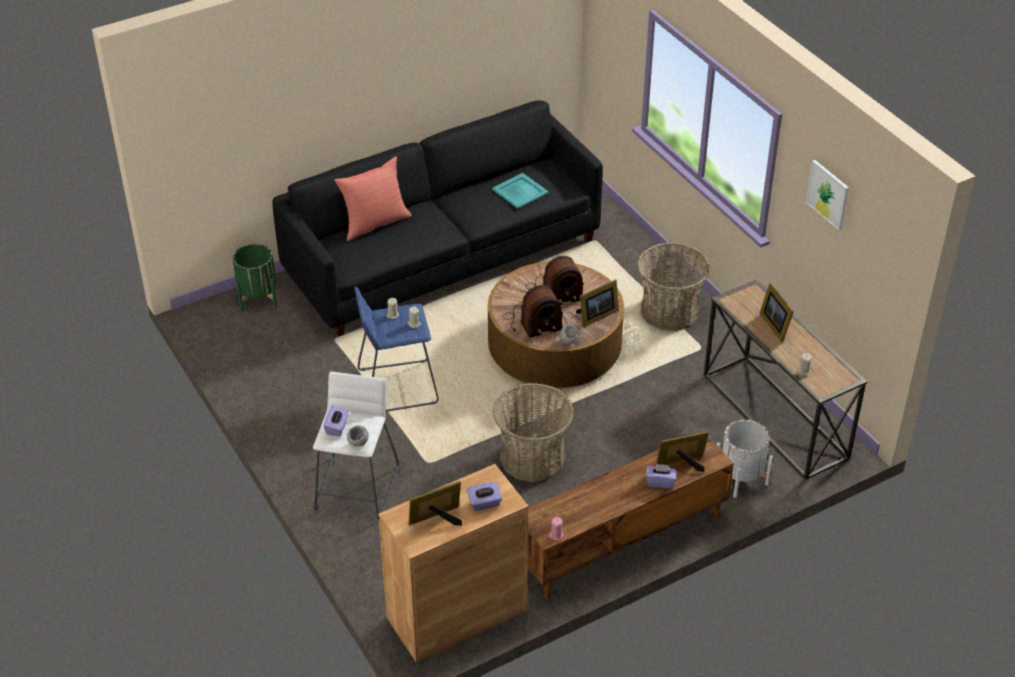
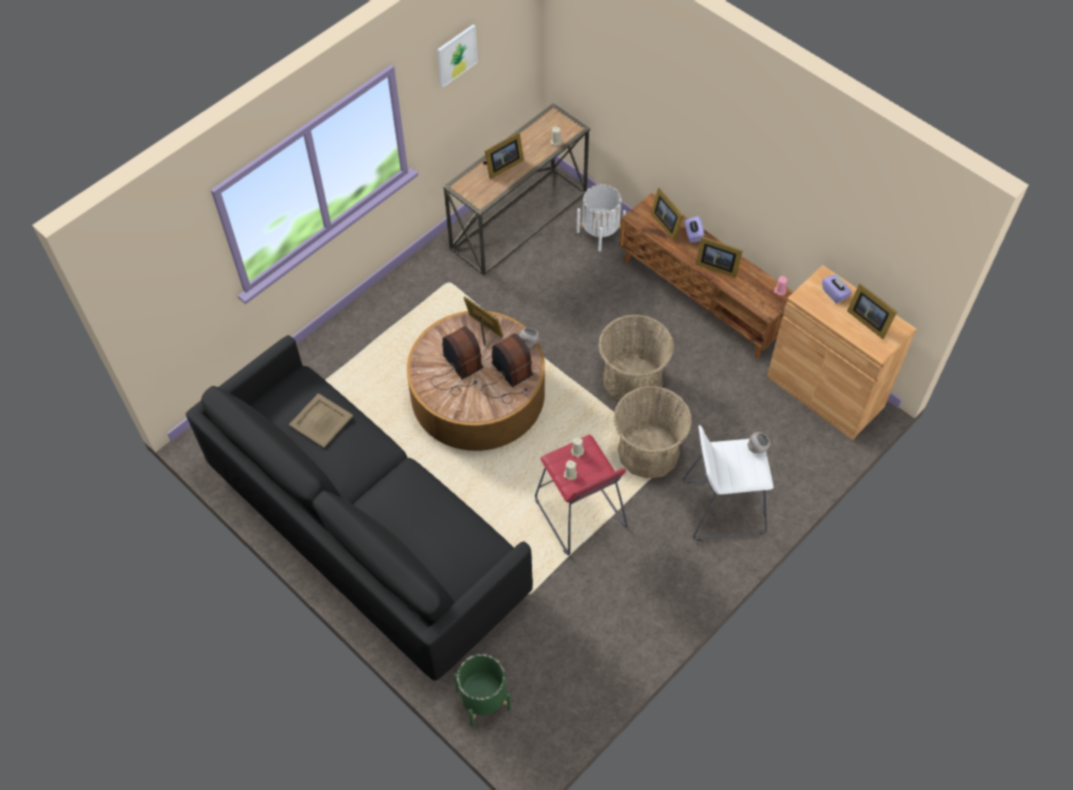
camera: 105 degrees left, 15 degrees up
(337, 427) = (743, 473): purple tissue box -> none
(374, 223) = (411, 547): red pillow -> none
(397, 387) = (580, 514): blue stool -> red stool
(519, 191) = (321, 421): turquoise tray -> beige tray
(609, 490) = (716, 266): none -> picture frame
(669, 312) = (403, 314): basket -> basket (648, 451)

